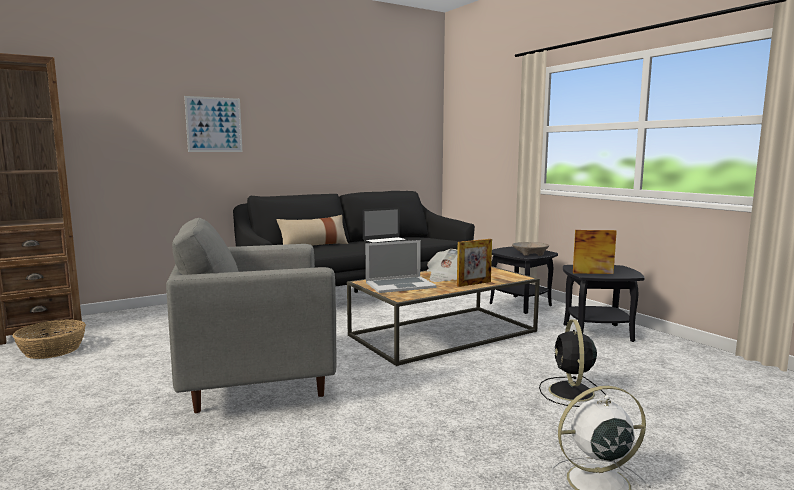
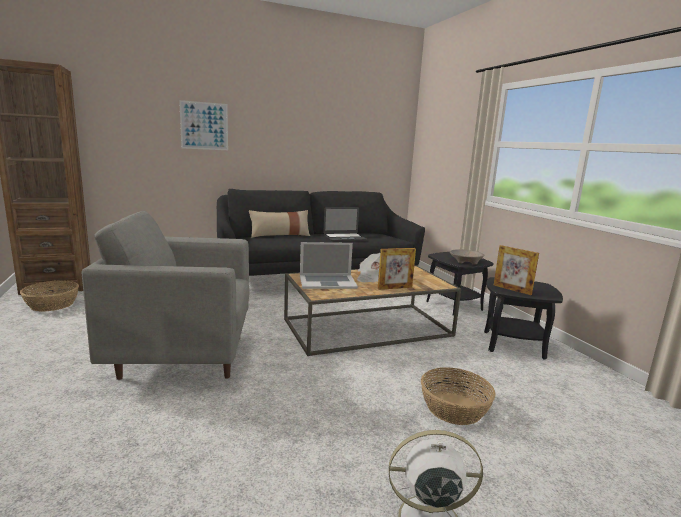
camera: 10 degrees right, 5 degrees up
(571, 393) = (454, 408): black fan -> basket
(593, 273) = (512, 289): picture frame -> picture frame turned 150 degrees counterclockwise

